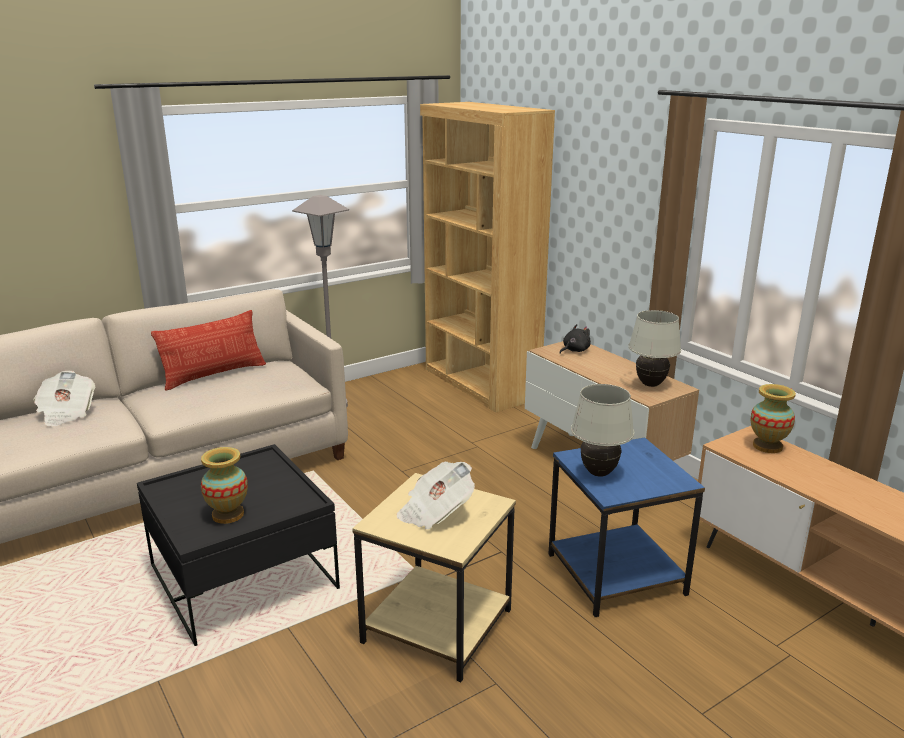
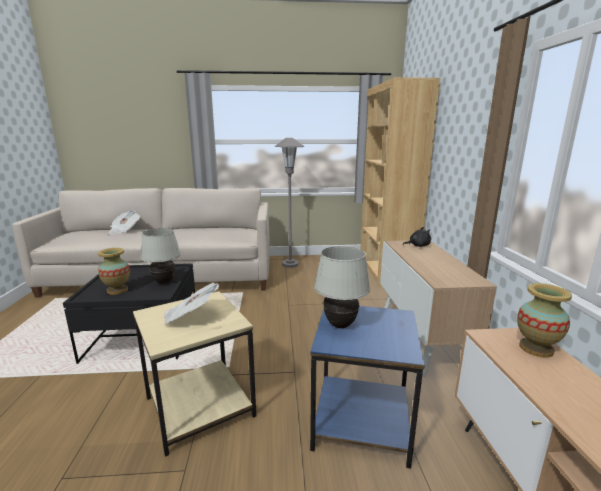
camera: 30 degrees right, 5 degrees down
(214, 375) = (208, 228): pillow -> none
(650, 384) = (453, 275): white table lamp -> white table lamp (164, 282)

